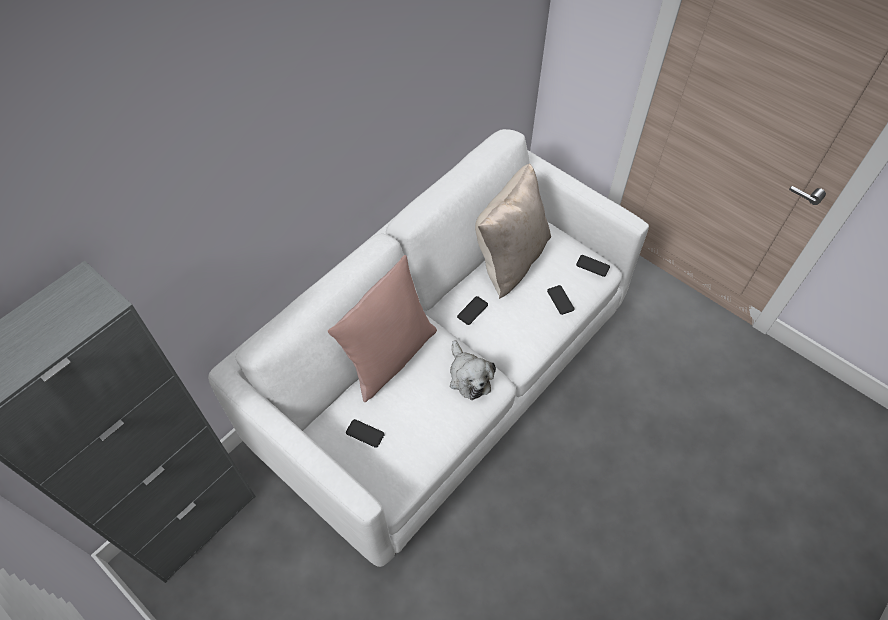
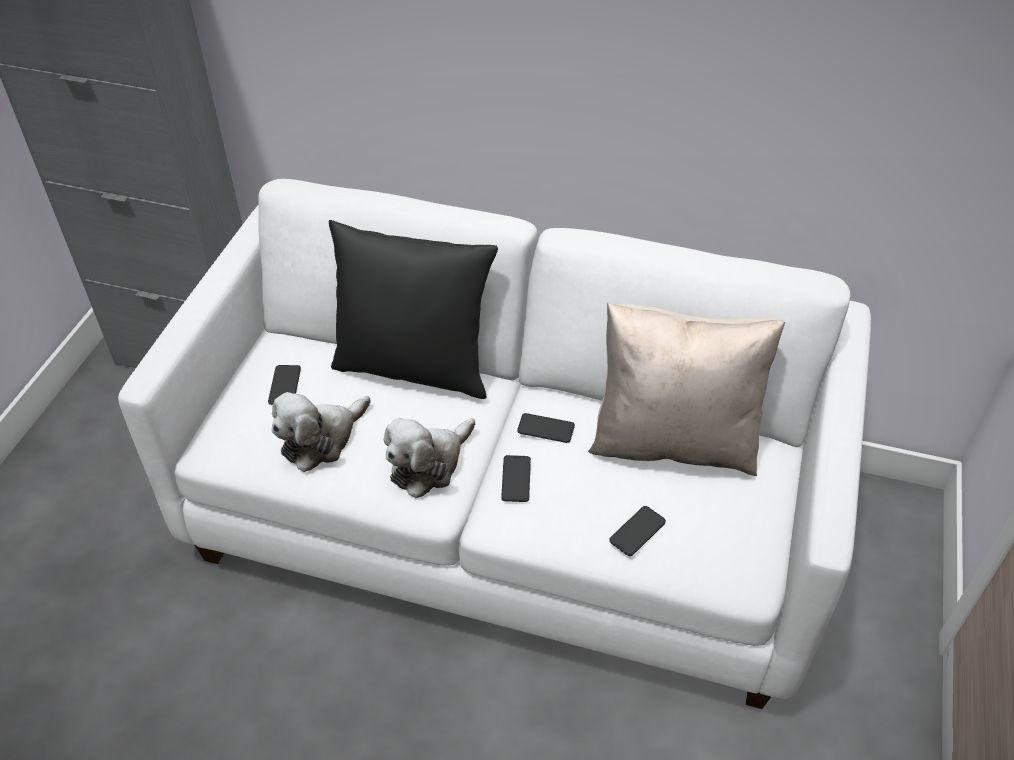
camera: 65 degrees right, 10 degrees down
(389, 357) = (414, 367): pink pillow -> black pillow
(422, 426) = (321, 439): none -> plush toy
(592, 266) = (741, 556): phone -> phone (516, 479)

